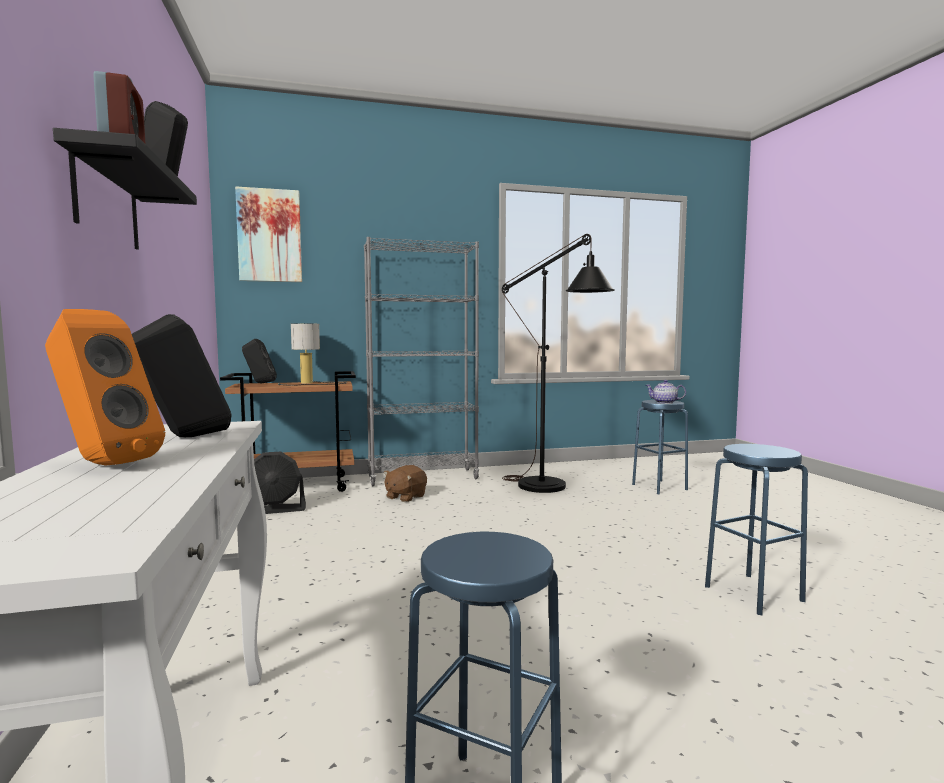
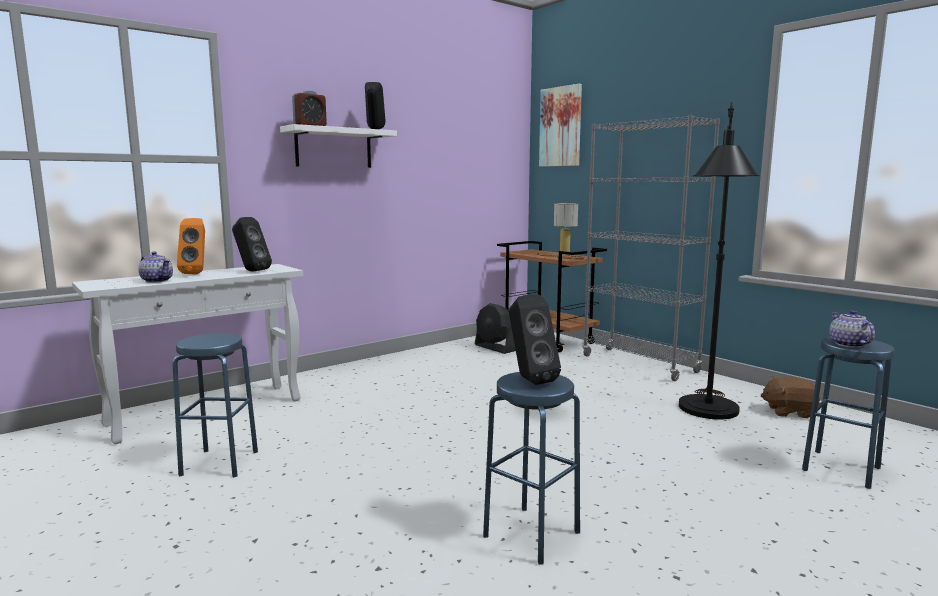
camera: 65 degrees right, 5 degrees up
(107, 202) = (333, 148): black shelf -> white shelf
(128, 491) = (157, 281): none -> teapot
(259, 383) = (540, 251): black speaker -> black speaker (529, 380)
(405, 497) = (578, 370): brown plush toy -> brown plush toy (788, 412)

